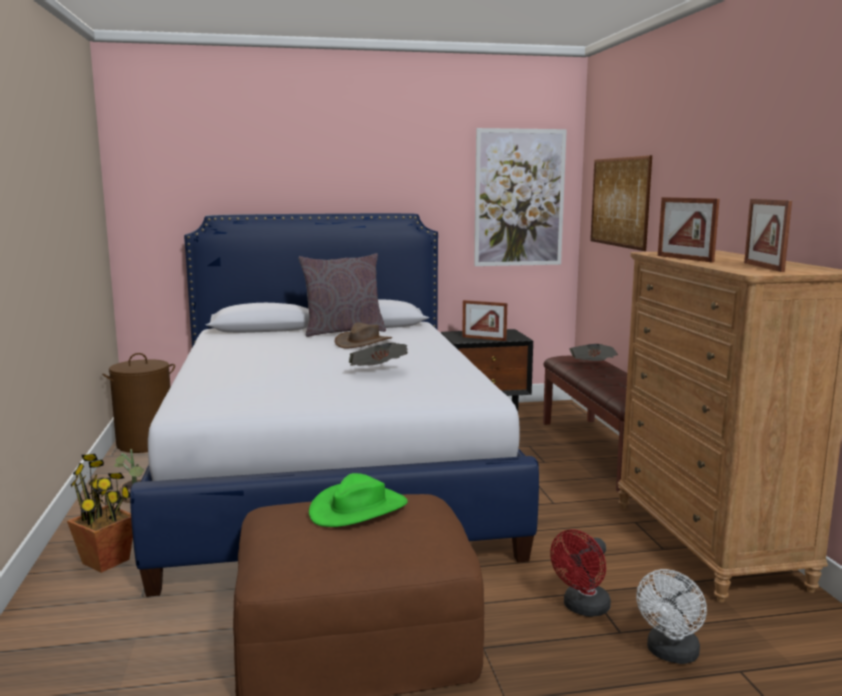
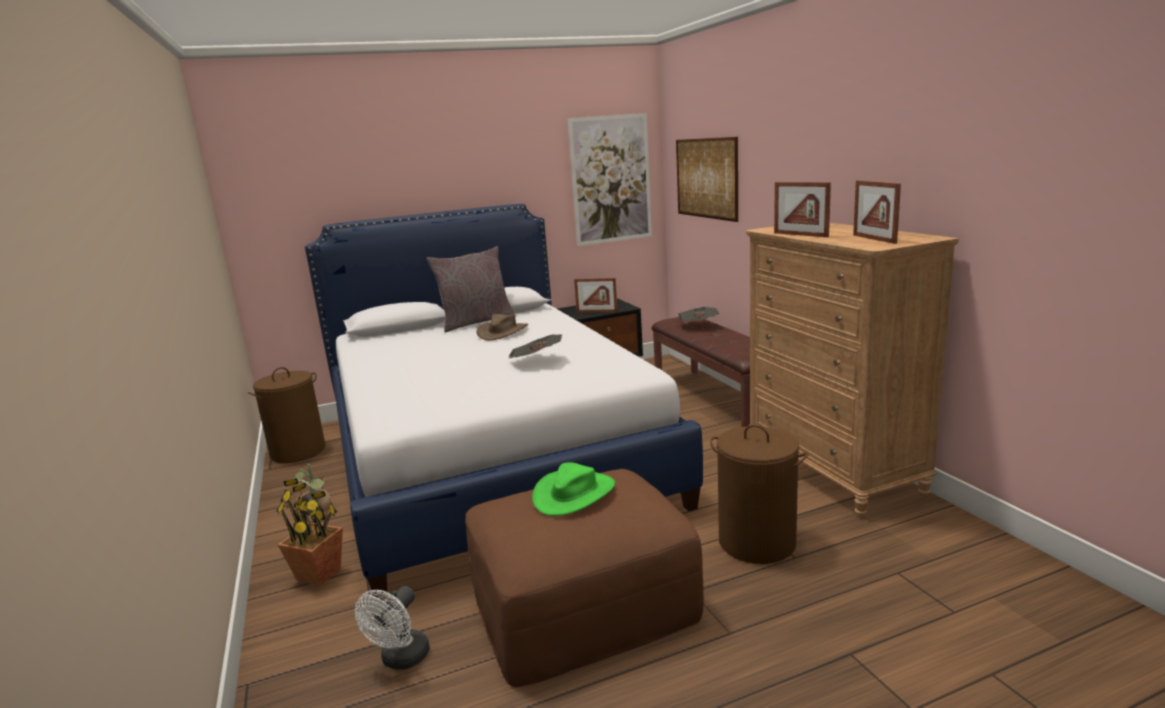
camera: 10 degrees left, 5 degrees up
(582, 608) = (757, 542): red fan -> brown laundry basket
(670, 654) = (841, 569): white fan -> white fan (401, 660)

